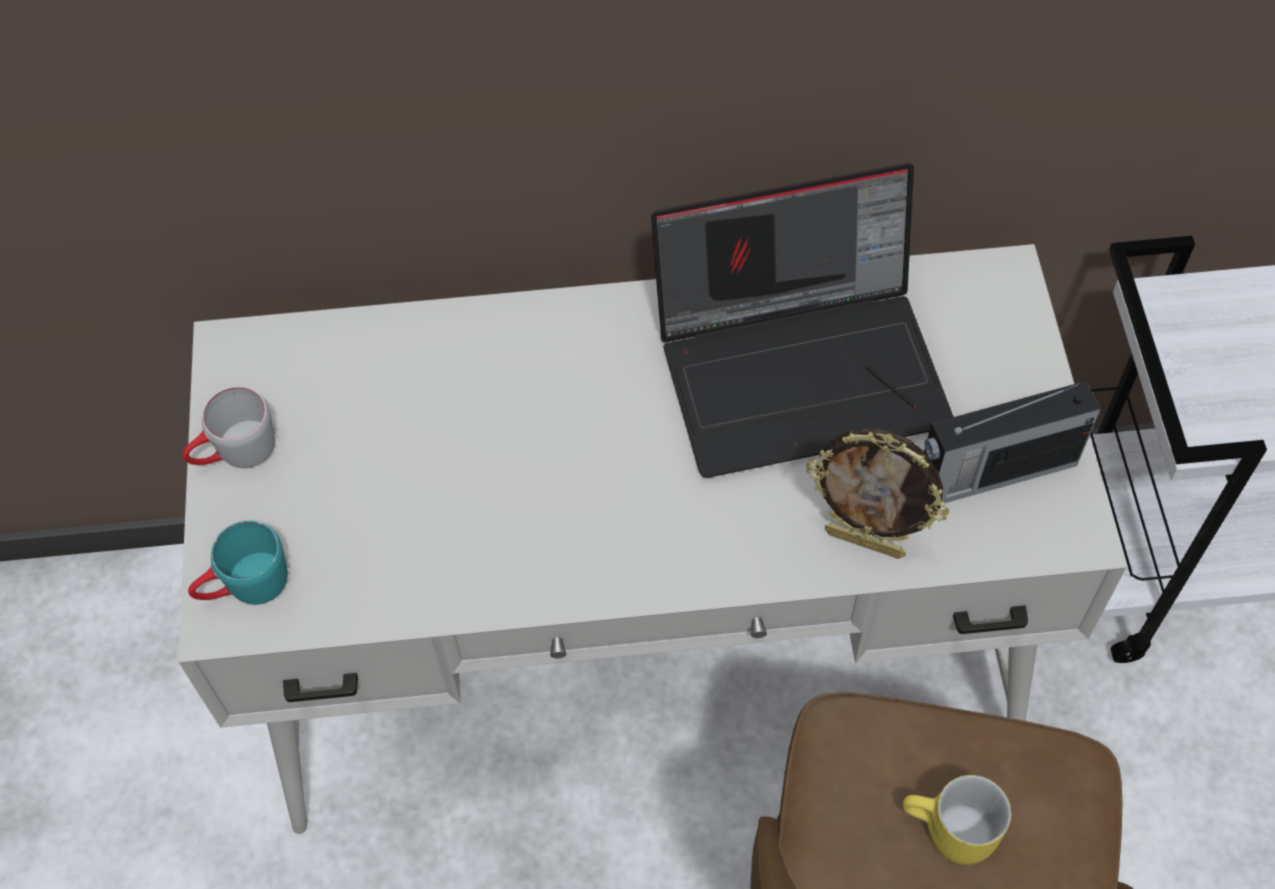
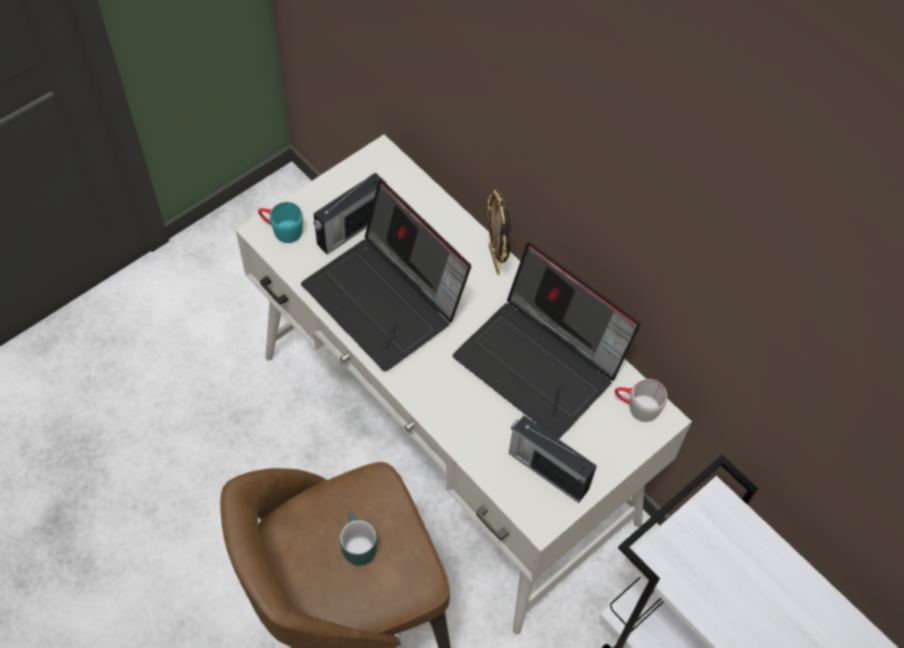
camera: 50 degrees right, 0 degrees up
(235, 453) = (336, 187): grey mug -> grey mug (636, 407)
(338, 481) = (350, 229): none -> radio
(520, 509) = (386, 300): none -> laptop
(865, 542) = (471, 437): picture frame -> picture frame (495, 259)
(949, 835) = (355, 546): yellow mug -> turquoise mug

